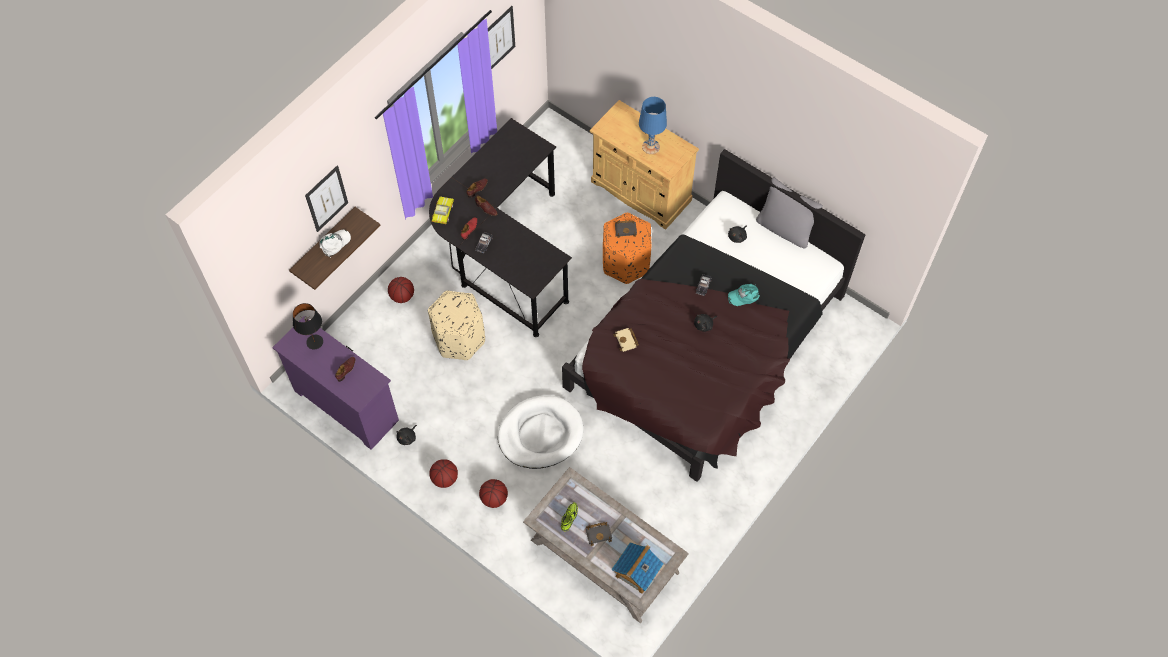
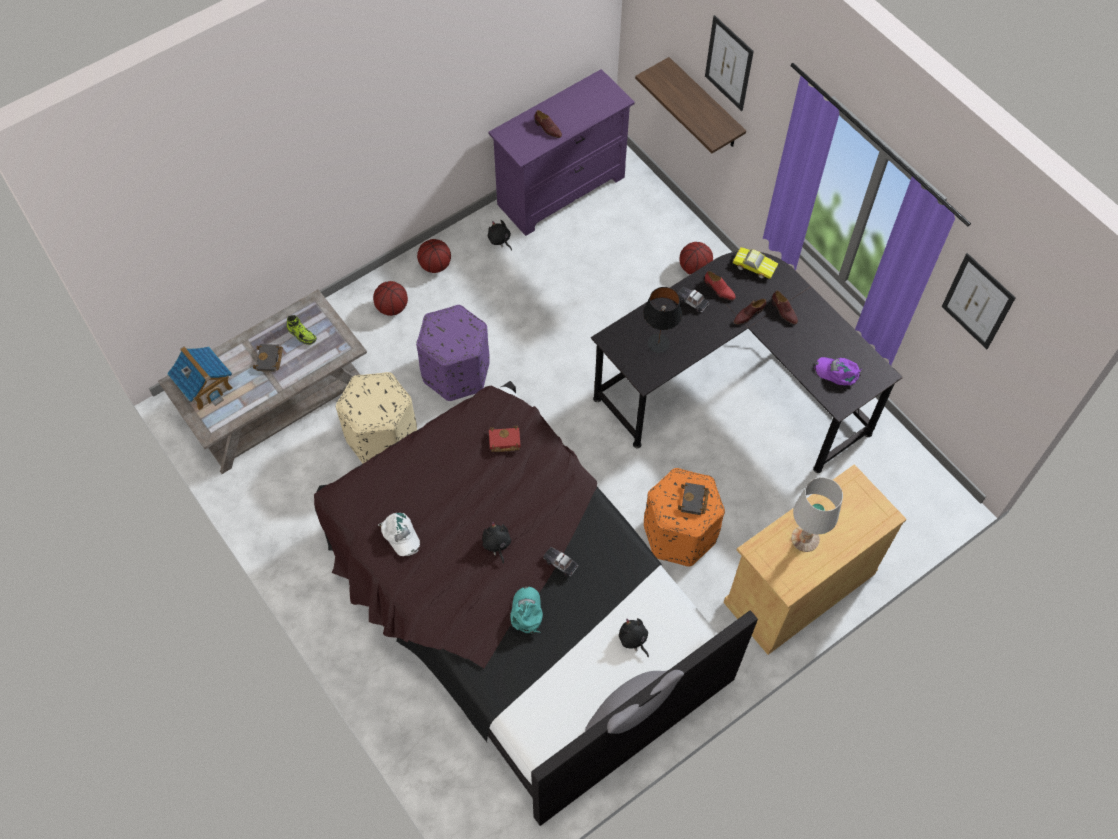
camera: 105 degrees right, 0 degrees up
(314, 342) = (595, 106): black table lamp -> black table lamp (658, 343)
(335, 243) = (694, 103): white cap -> white cap (400, 535)
(459, 339) = (615, 315): beige ottoman -> beige ottoman (381, 438)
(518, 152) = (838, 372): none -> purple cap
(540, 434) = (456, 372): white dog bed -> purple ottoman
(626, 341) = (503, 441): beige book -> red book
(651, 147) = (805, 539): blue table lamp -> white table lamp

